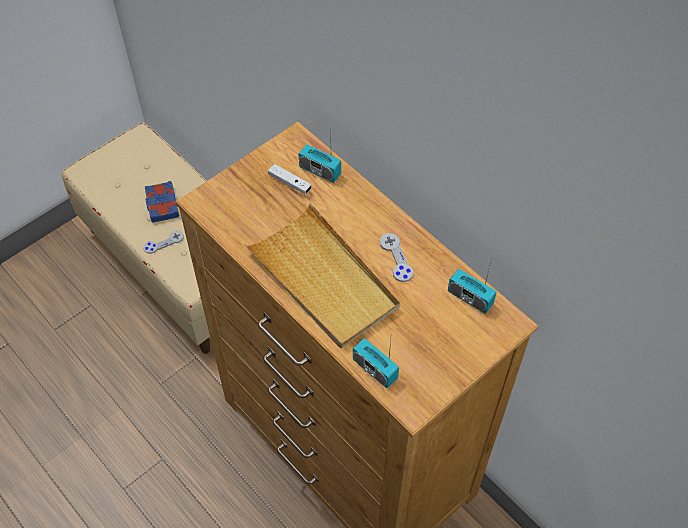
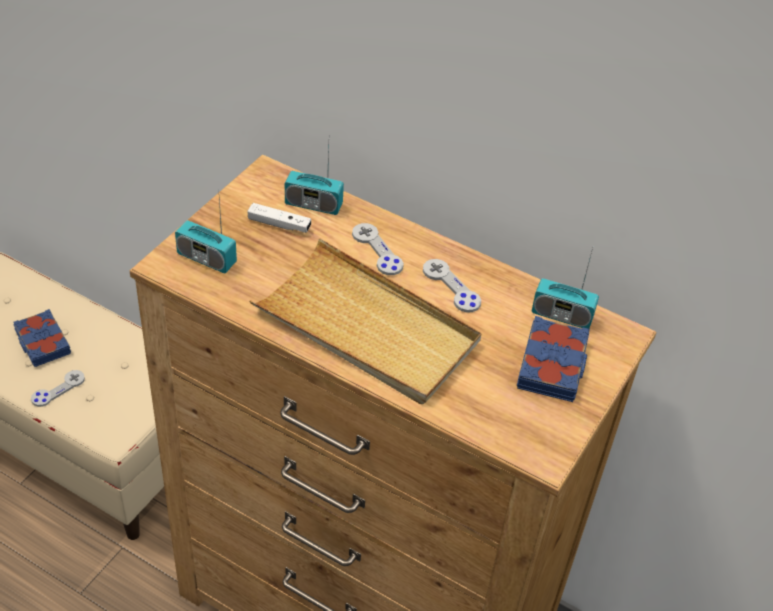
camera: 20 degrees left, 10 degrees down
(353, 217) = (377, 250): none -> grey game controller
(375, 369) = (477, 421): radio -> radio (206, 258)
(447, 337) = (553, 365): none -> blue book

